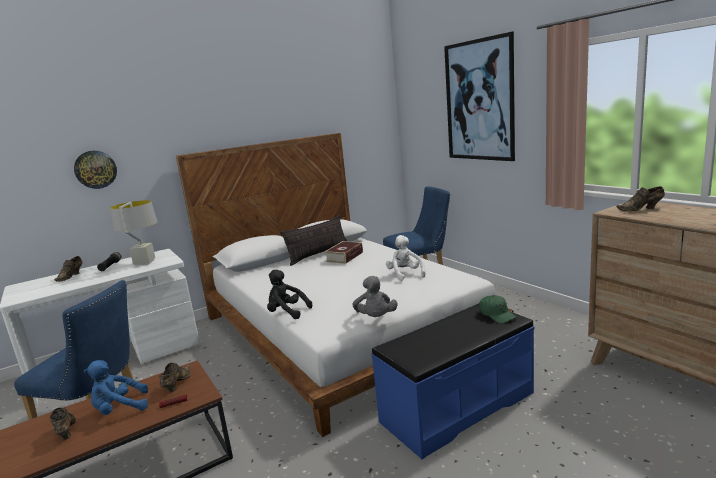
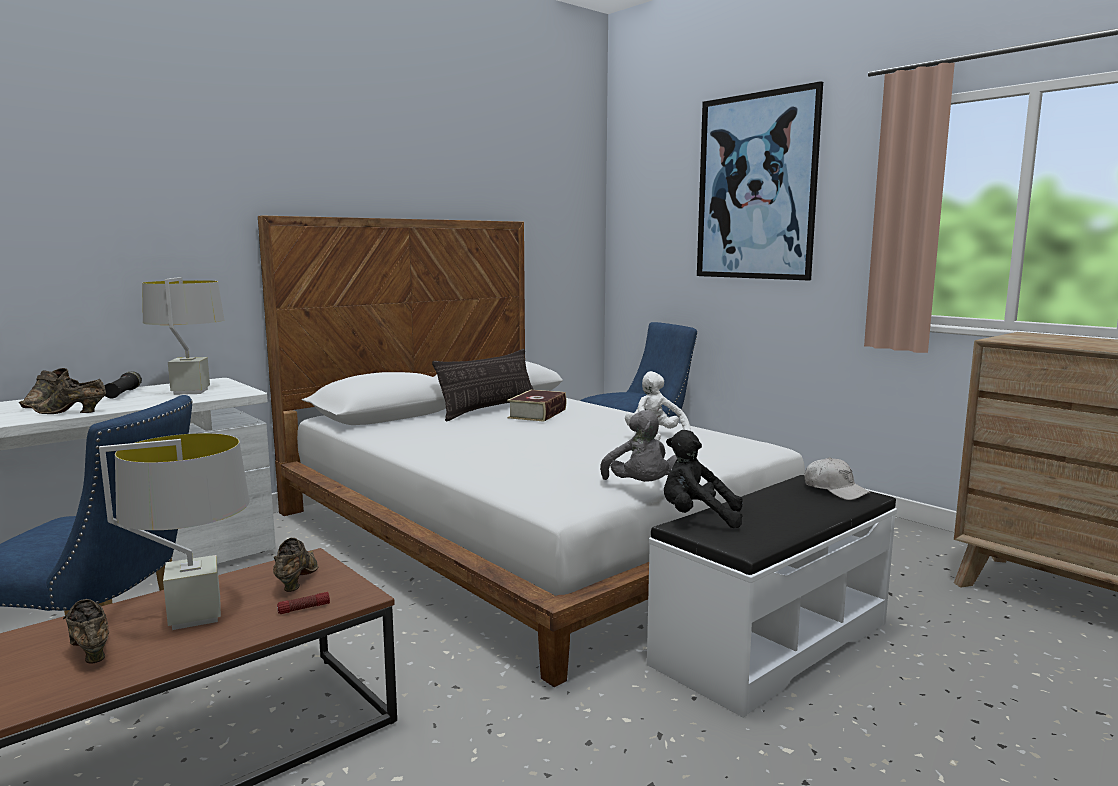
camera: 10 degrees left, 5 degrees down
(95, 169) = (113, 218): wall clock -> none
(119, 409) = (194, 617): blue plush toy -> grey table lamp
(287, 312) = (477, 477): black plush toy -> black plush toy (697, 518)
(456, 406) = (770, 642): blue bench -> white bench
(497, 315) = (835, 490): green cap -> white cap
(641, 209) = (1043, 339): brown shoe -> brown shoe (72, 412)

